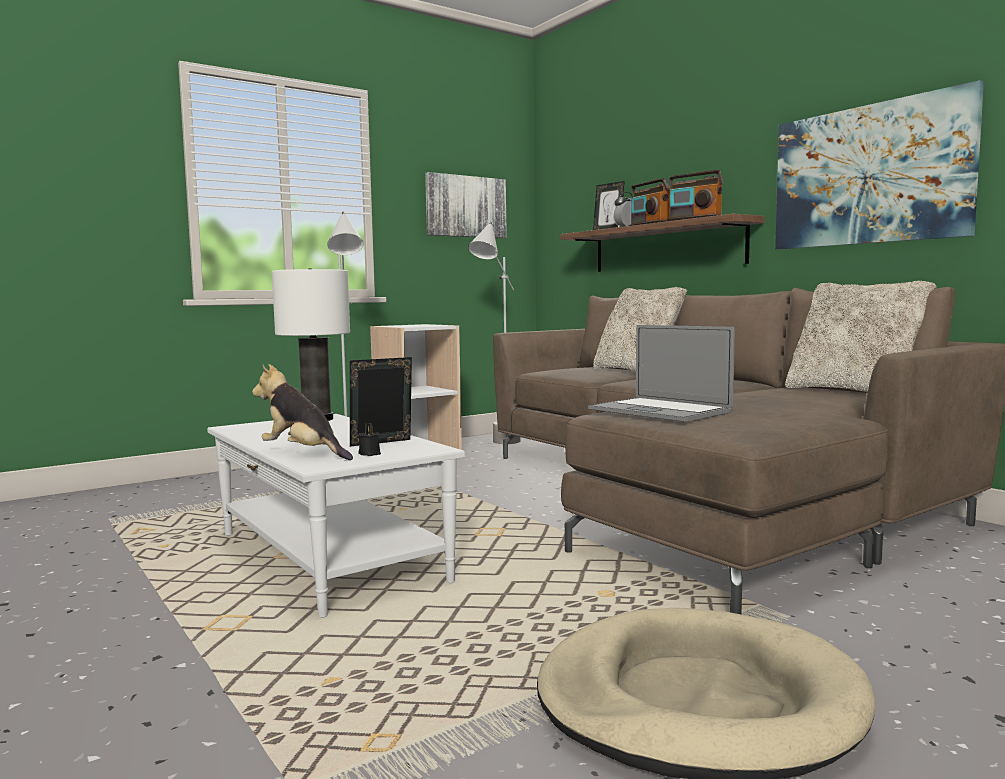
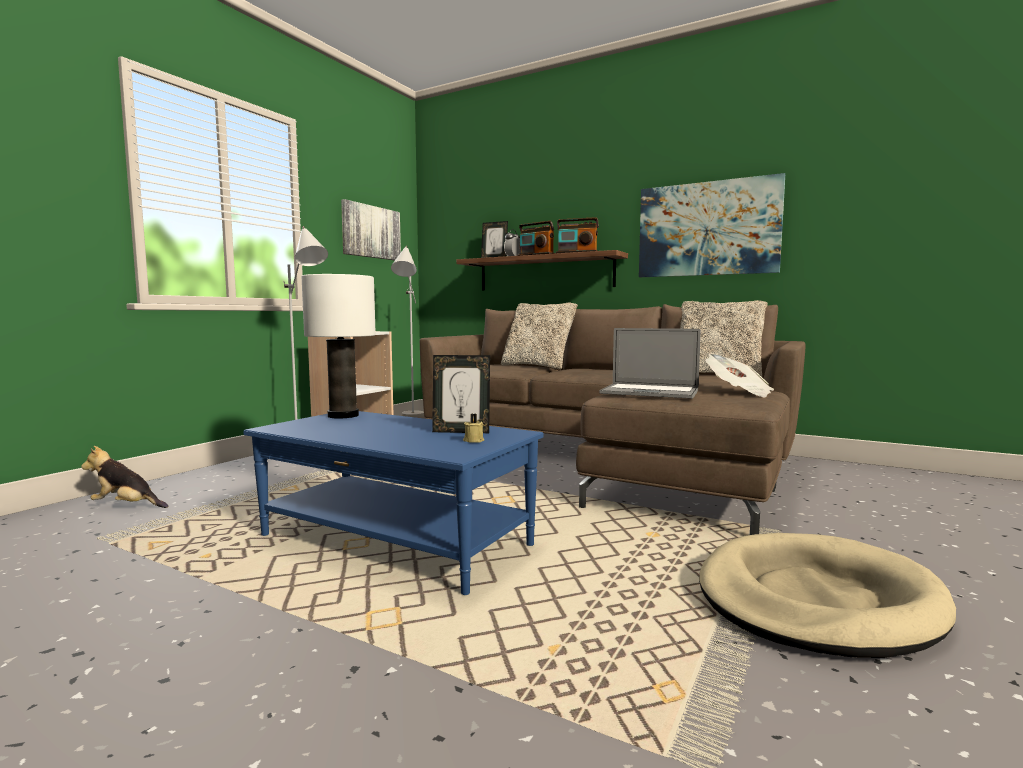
camera: 25 degrees left, 0 degrees up
(303, 454) = (413, 446): plush toy -> plush toy (126, 506)
(329, 557) = (396, 541): white coffee table -> blue coffee table
(370, 453) = (473, 440): black candle -> beige candle
(382, 443) = (461, 431): picture frame -> picture frame turned 120 degrees counterclockwise
(787, 418) = (739, 393): none -> newspaper

